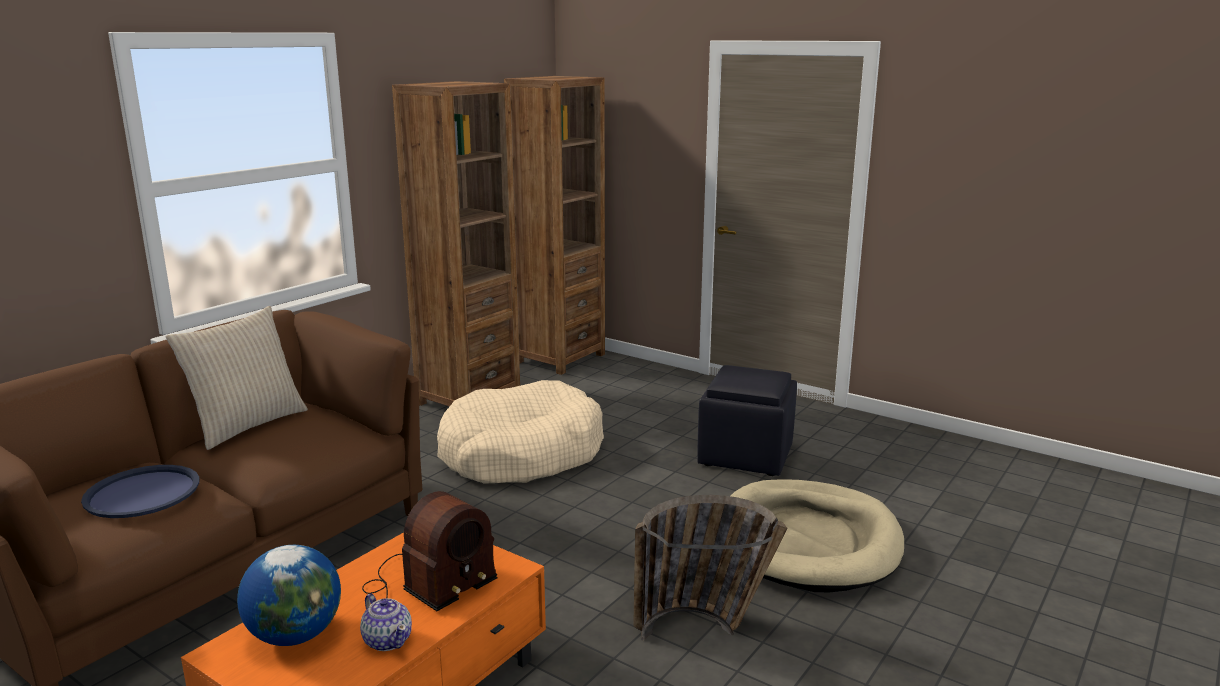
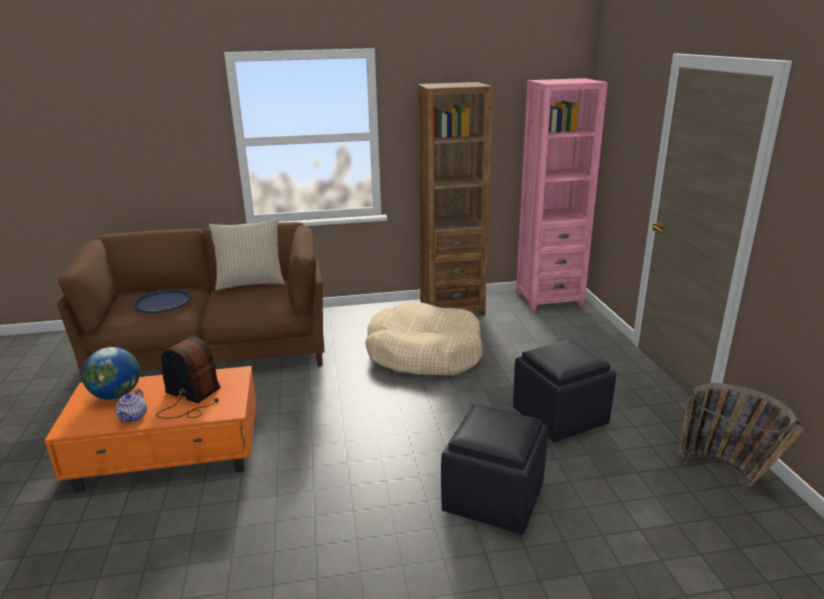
camera: 45 degrees right, 5 degrees up
(427, 584) = (190, 399): radio -> radio turned 150 degrees counterclockwise
(559, 358) = (549, 299): brown bookcase -> pink bookcase
(704, 627) = (342, 509): basket -> basket (730, 477)
(807, 541) = (494, 497): beige dog bed -> black ottoman

